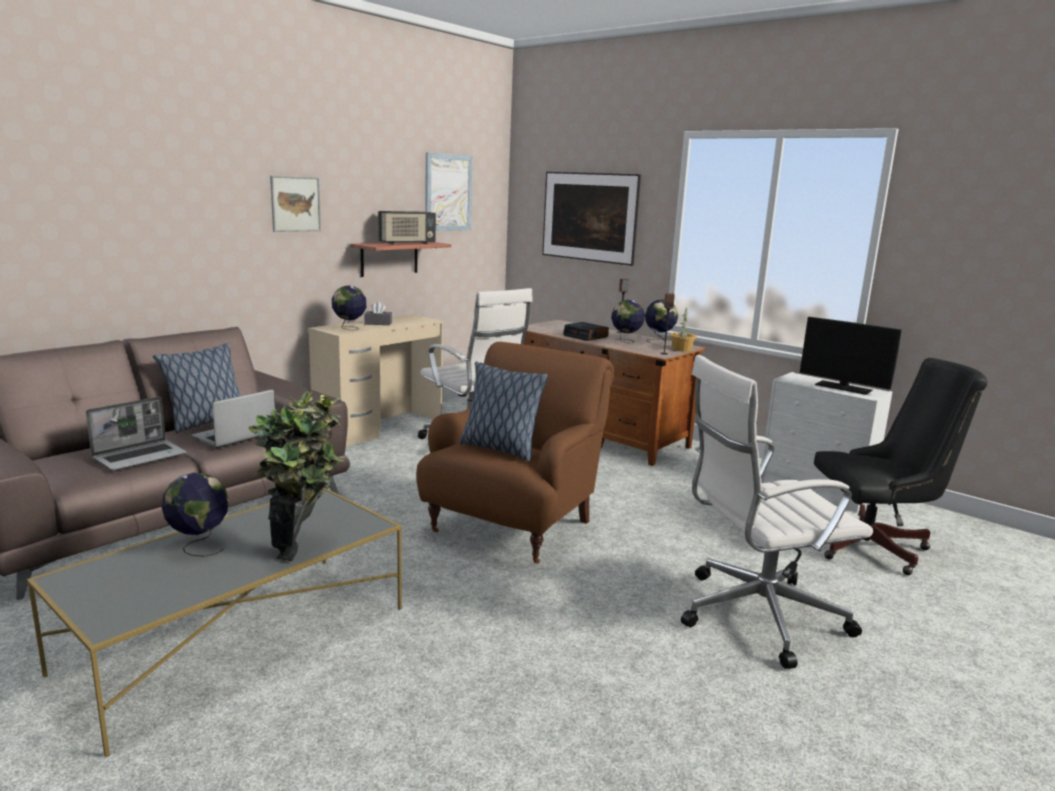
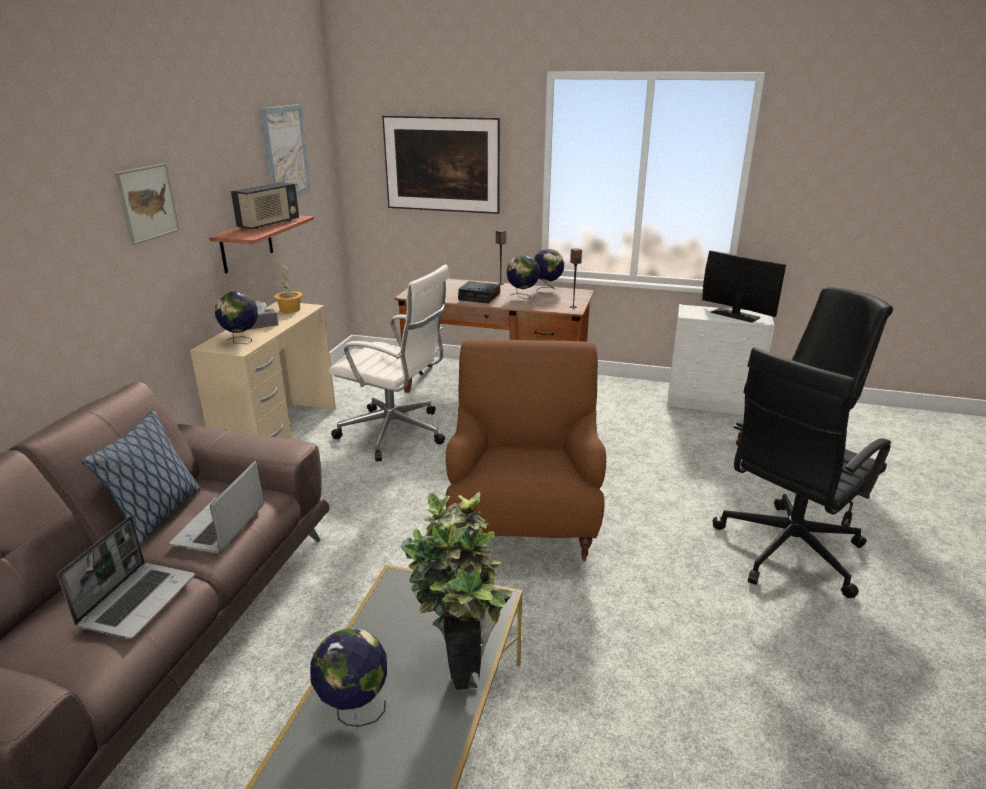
camera: 25 degrees left, 10 degrees up
(499, 449) = (529, 462): pillow -> none
(681, 349) = (579, 297): potted plant -> potted plant (289, 309)
(755, 615) = (785, 552): white office chair -> black office chair
(843, 387) = (735, 315): monitor -> monitor turned 150 degrees counterclockwise

